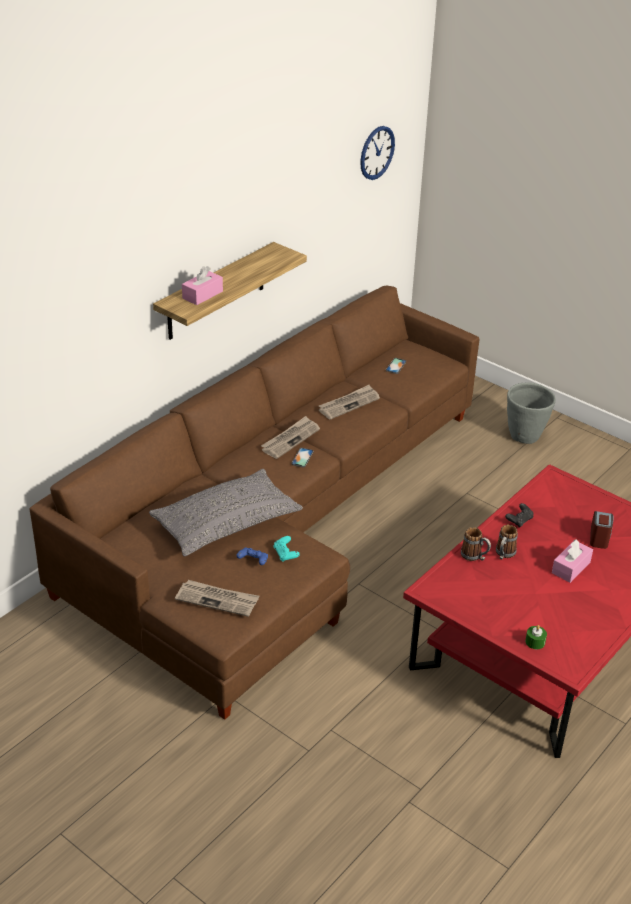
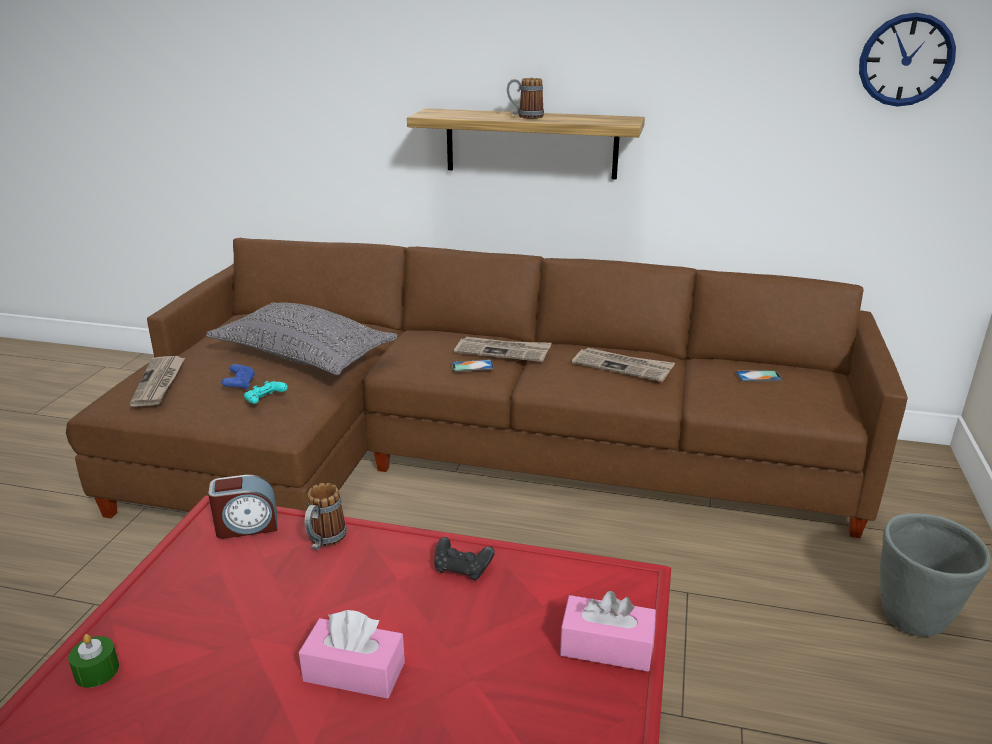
camera: 65 degrees right, 10 degrees down
(202, 295) = (468, 114): pink tissue box -> pink tissue box (606, 646)
(504, 554) = (349, 573): mug -> mug (525, 116)
(599, 537) = (484, 695): alarm clock -> alarm clock (247, 526)

